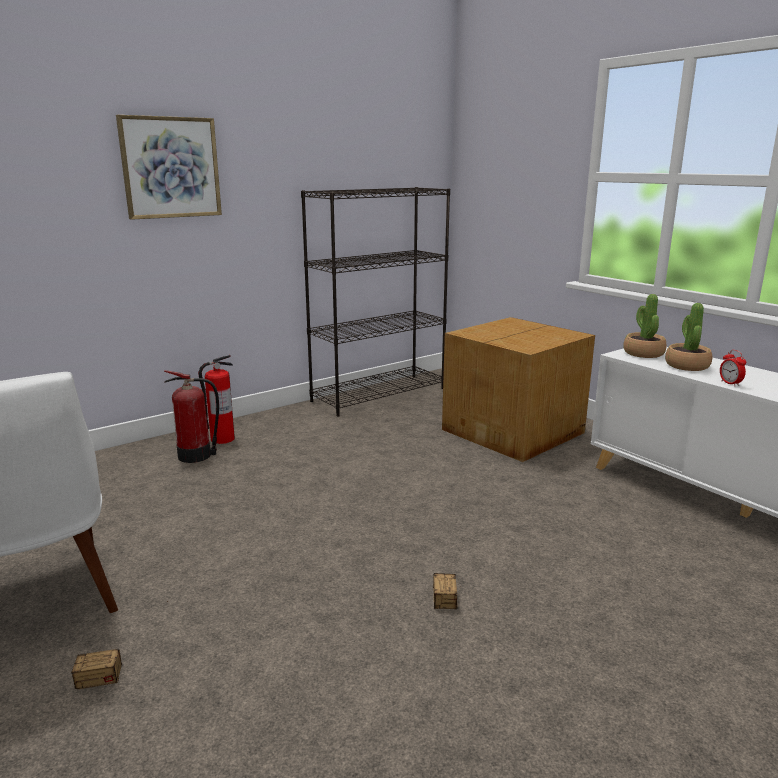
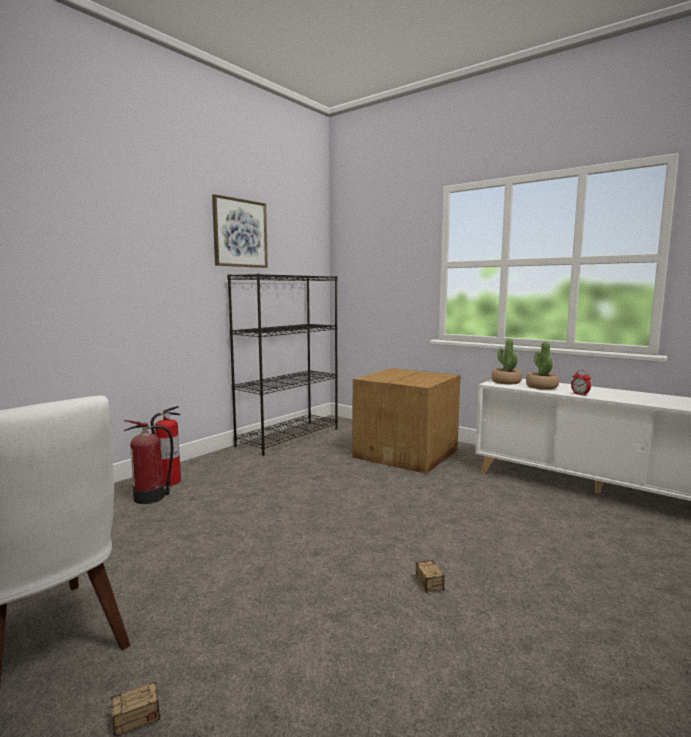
camera: 15 degrees left, 10 degrees down
(171, 168) = (126, 250): picture -> picture (240, 233)

